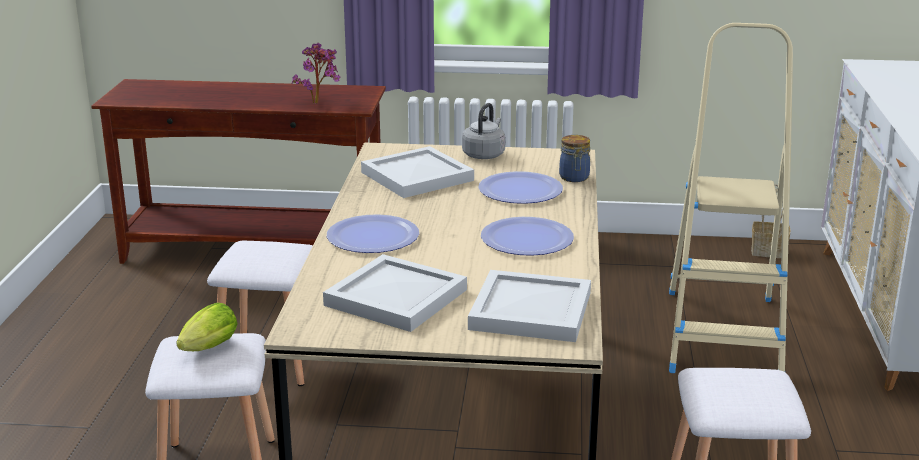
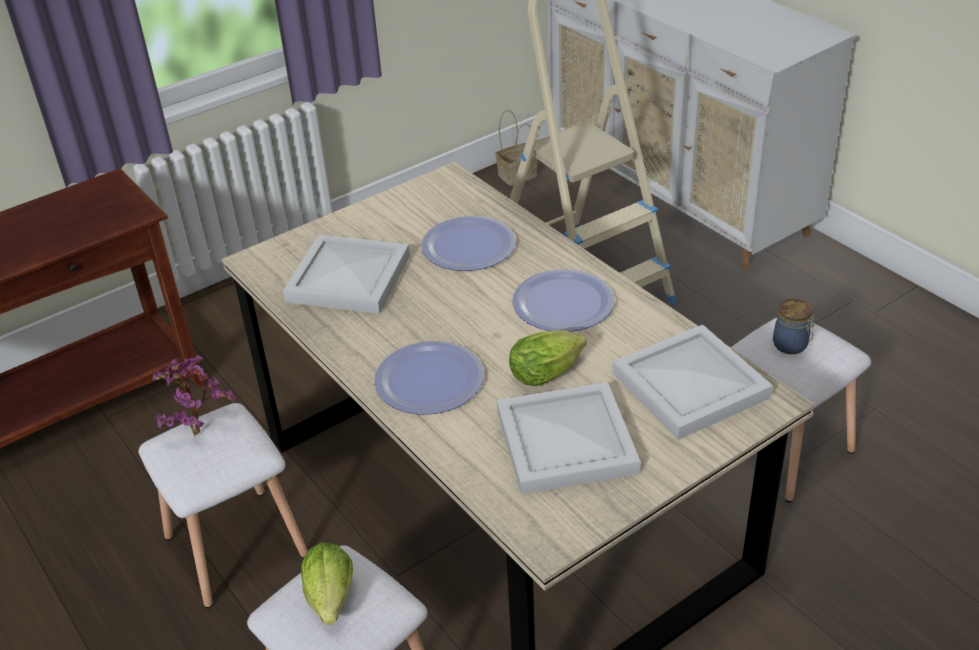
camera: 40 degrees left, 15 degrees up
(319, 103) = (83, 226): potted plant -> potted plant (199, 429)
(450, 264) = (549, 372): none -> lettuce
(484, 154) = (368, 216): grey kettle -> none
(574, 178) = (491, 206): jar -> jar (791, 345)

